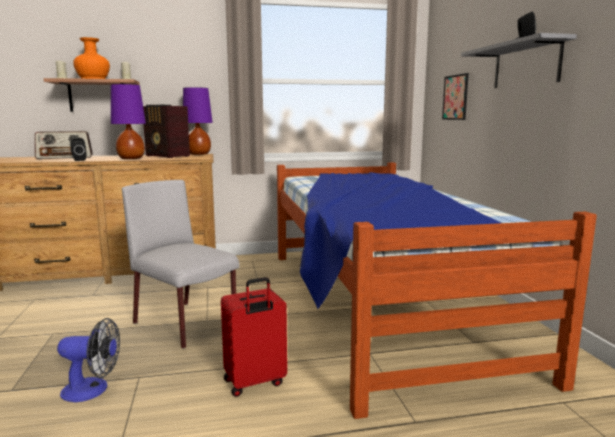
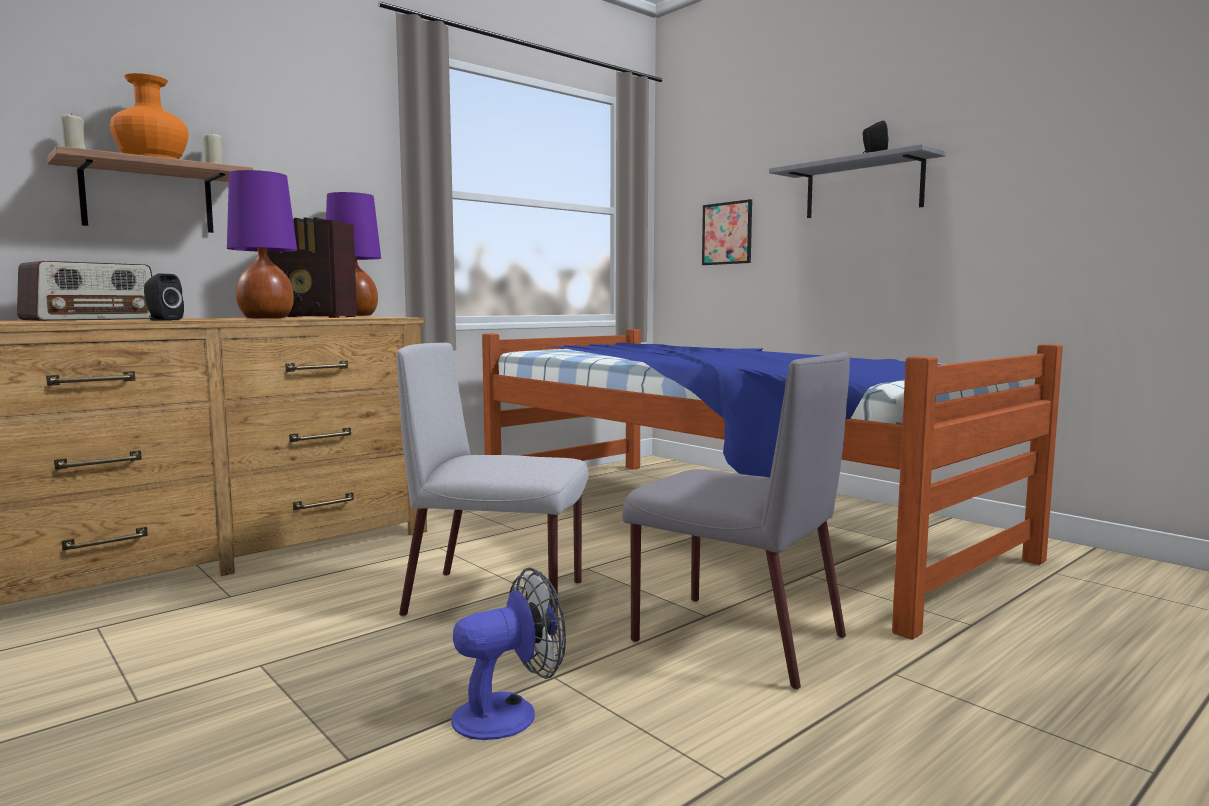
camera: 30 degrees left, 5 degrees down
(255, 383) = (734, 638): red suitcase -> grey chair

